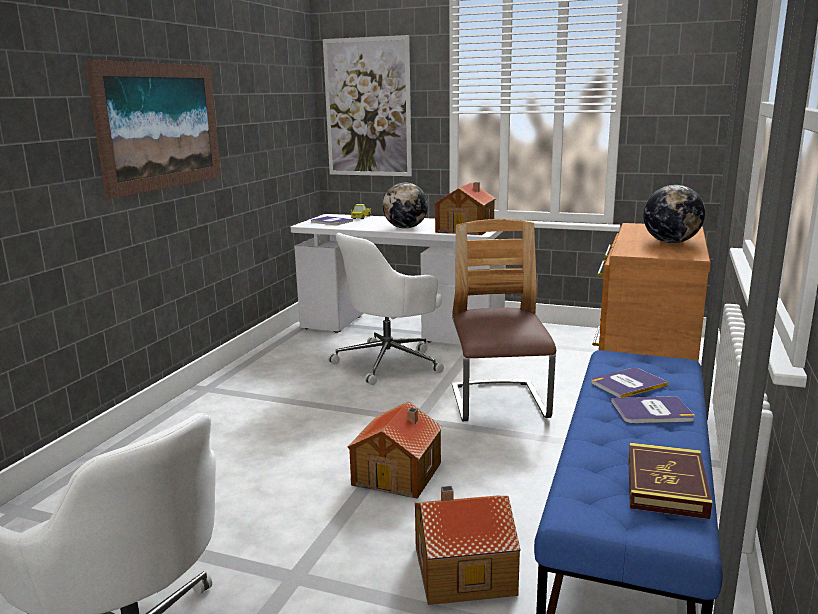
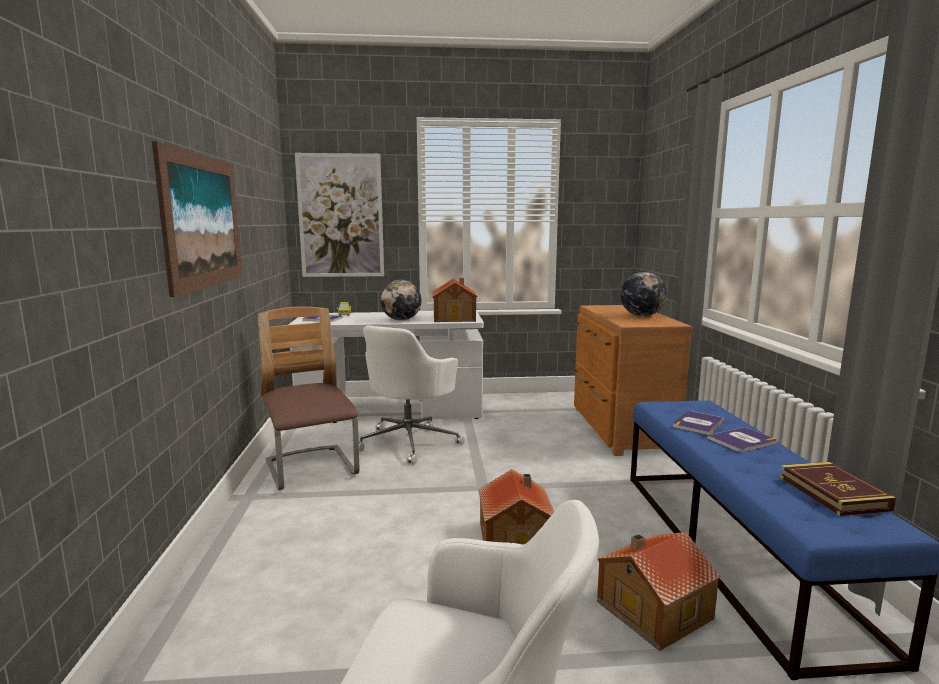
camera: 25 degrees left, 5 degrees down
(498, 404) = (535, 462): chair -> chair (311, 469)

